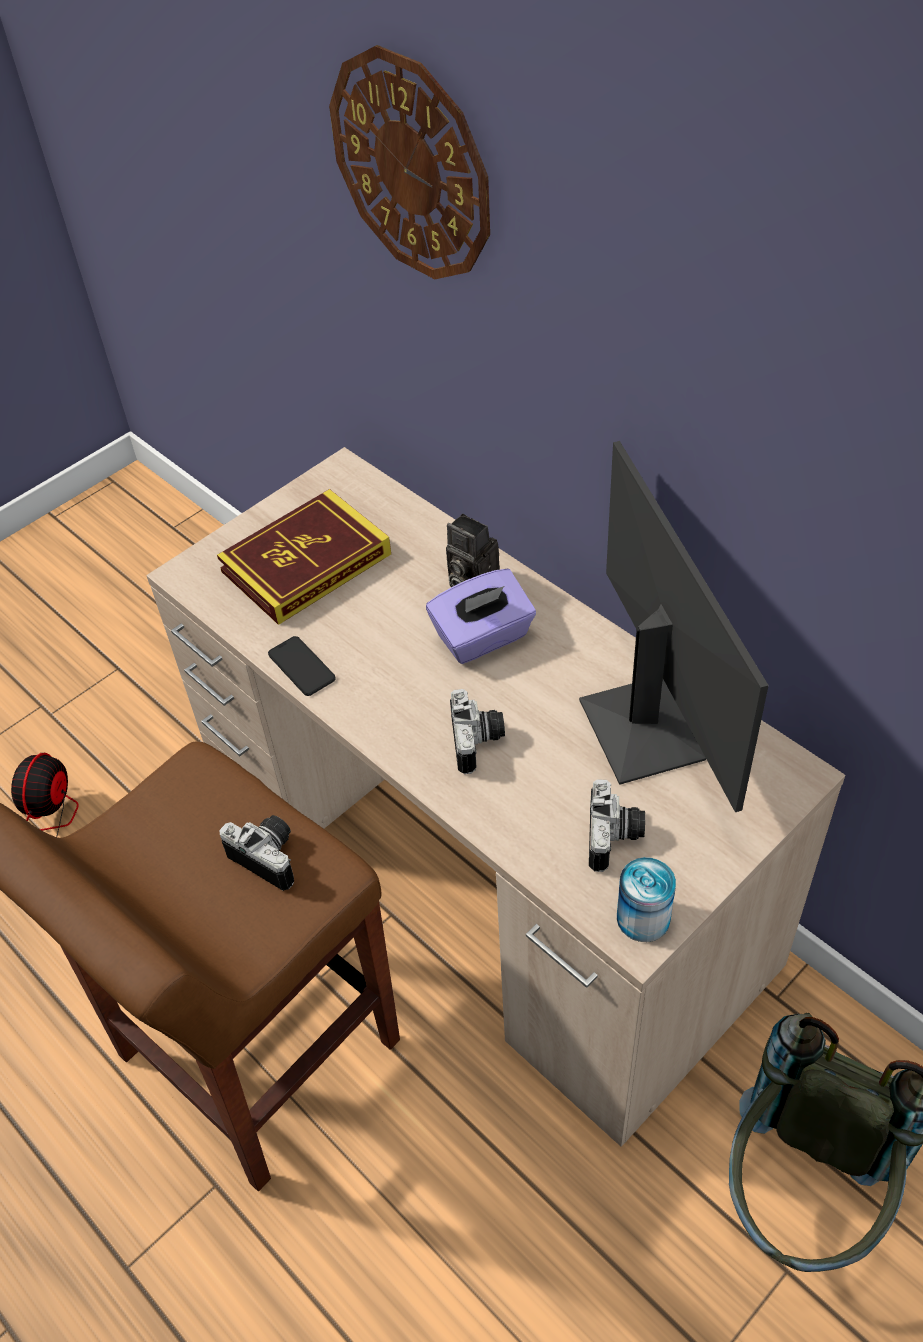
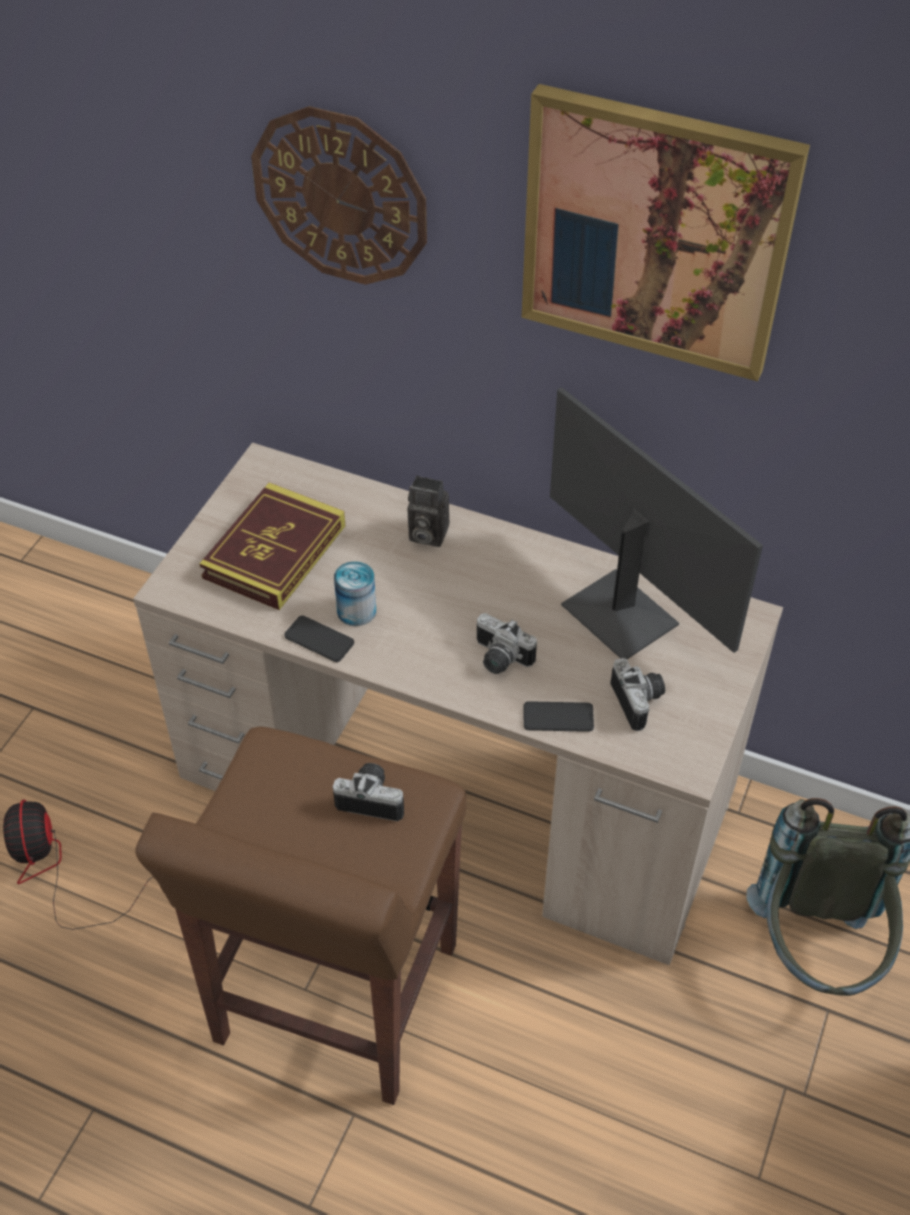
camera: 25 degrees left, 0 degrees up
(479, 741) = (499, 659): camera -> camera turned 150 degrees clockwise
(483, 637) = (459, 575): purple tissue box -> none
(512, 827) = (558, 717): none -> phone
(643, 918) = (688, 754): can -> can (356, 611)
(725, 252) = (656, 233): none -> picture

